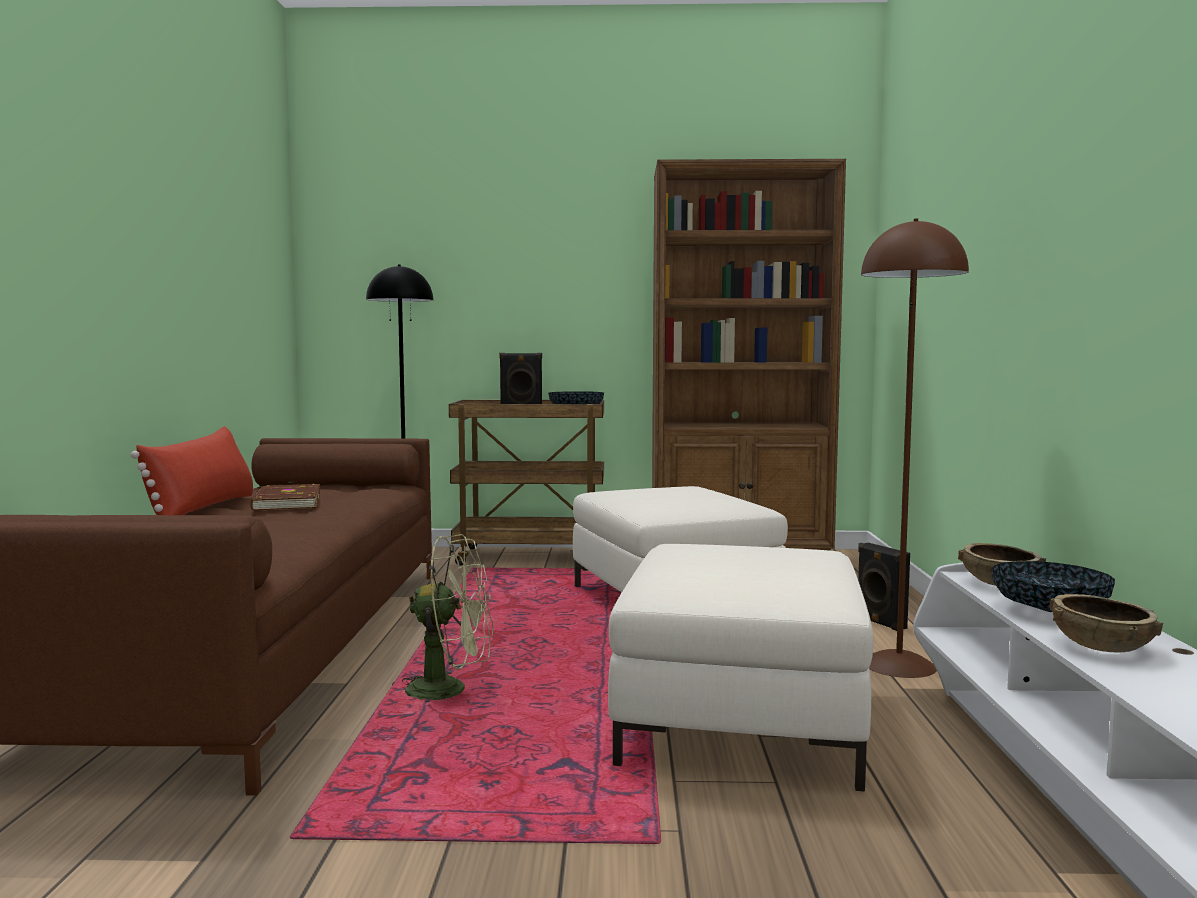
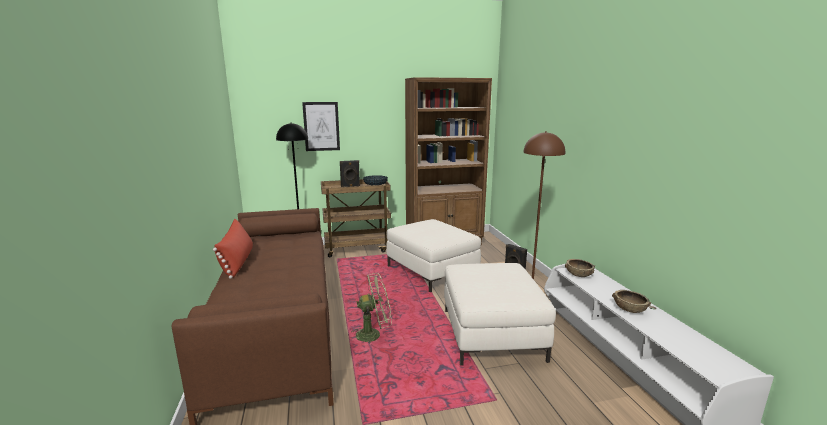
camera: 15 degrees left, 10 degrees up
(285, 502) = (275, 255): brown book -> none
(470, 281) = (321, 126): none -> picture
(1049, 612) = (603, 290): bowl -> none

